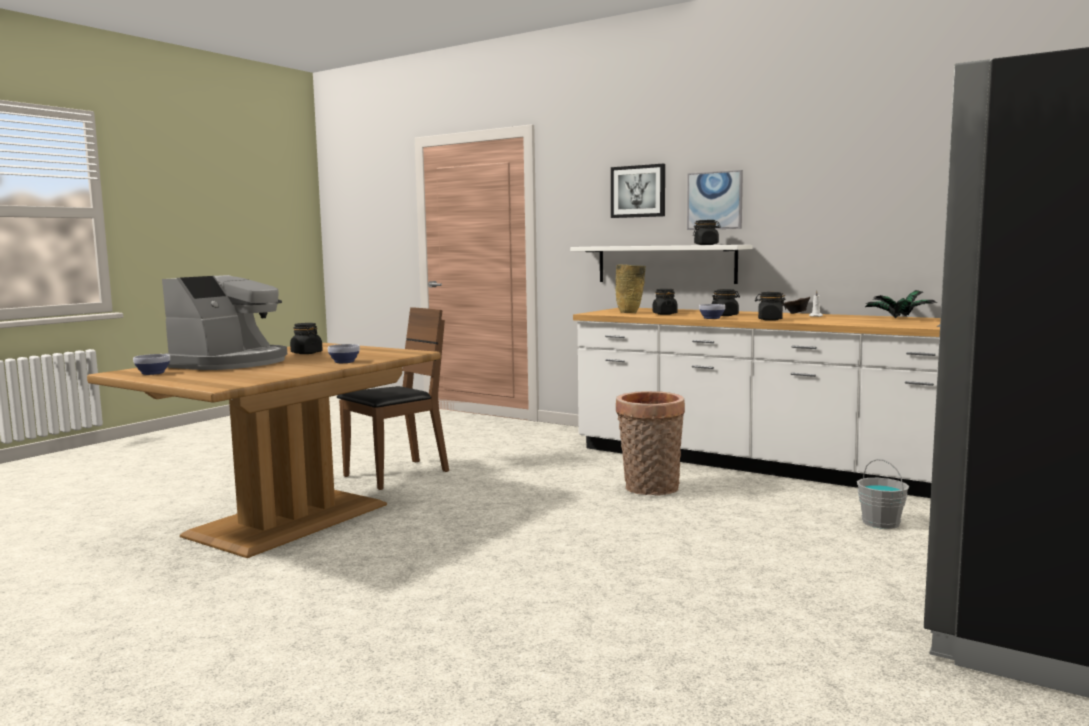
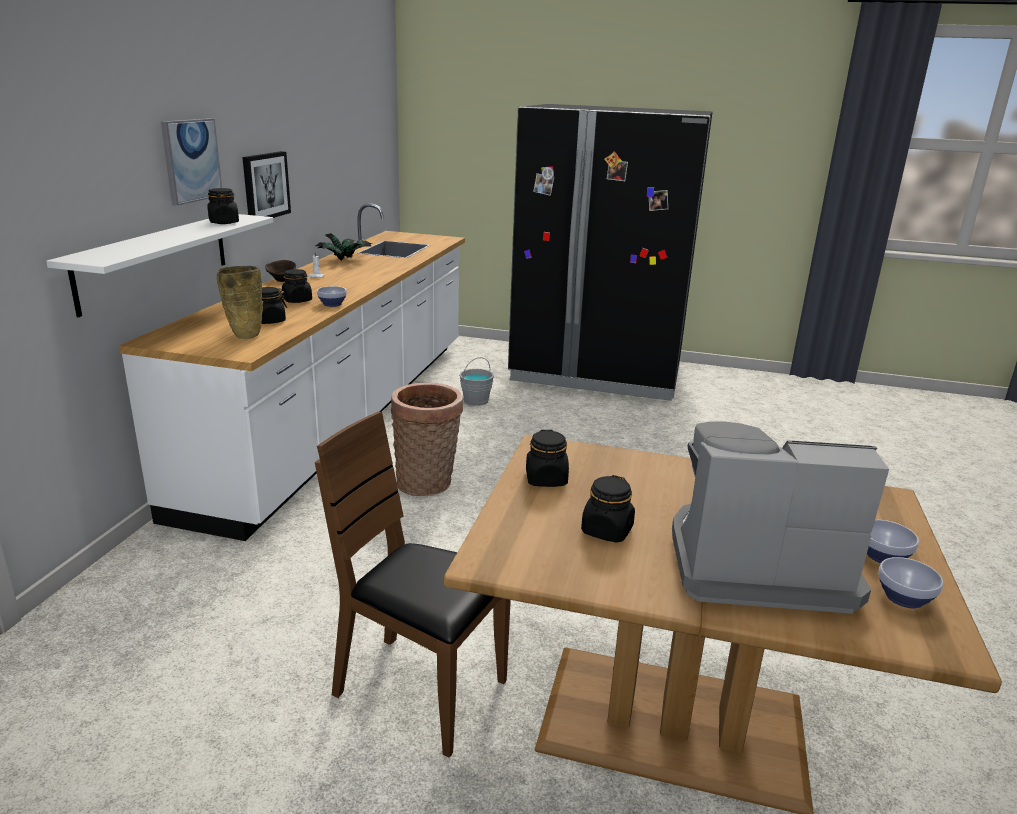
camera: 110 degrees left, 15 degrees up
(345, 362) = (662, 472): bowl -> bowl (881, 556)
(638, 191) = (104, 151): picture -> picture (265, 186)
(770, 319) = (352, 288): black jar -> black jar (546, 479)

